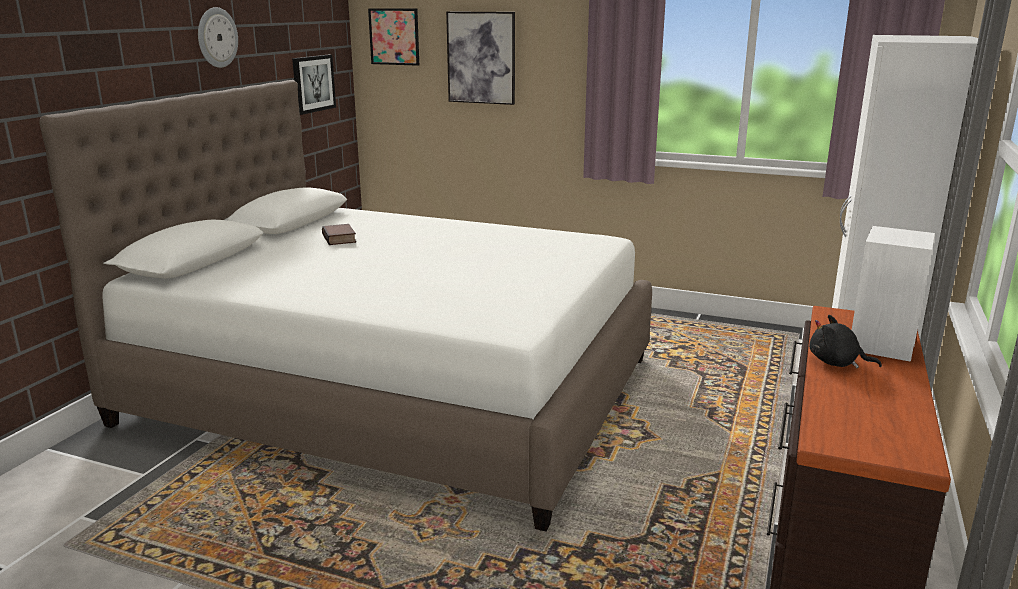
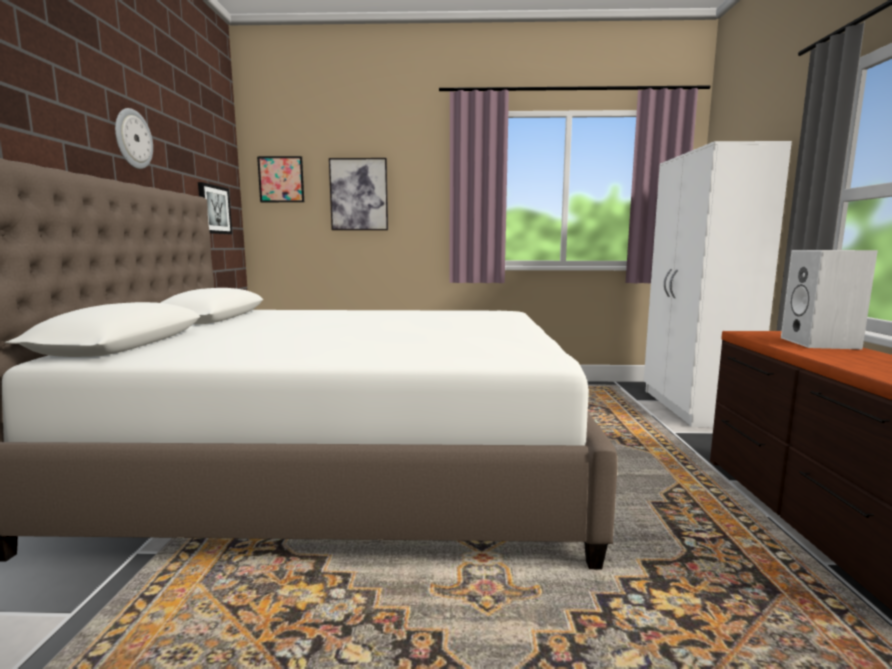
camera: 20 degrees left, 10 degrees down
(340, 239) = (278, 322): book -> none
(837, 363) = (823, 354): black plush toy -> none

